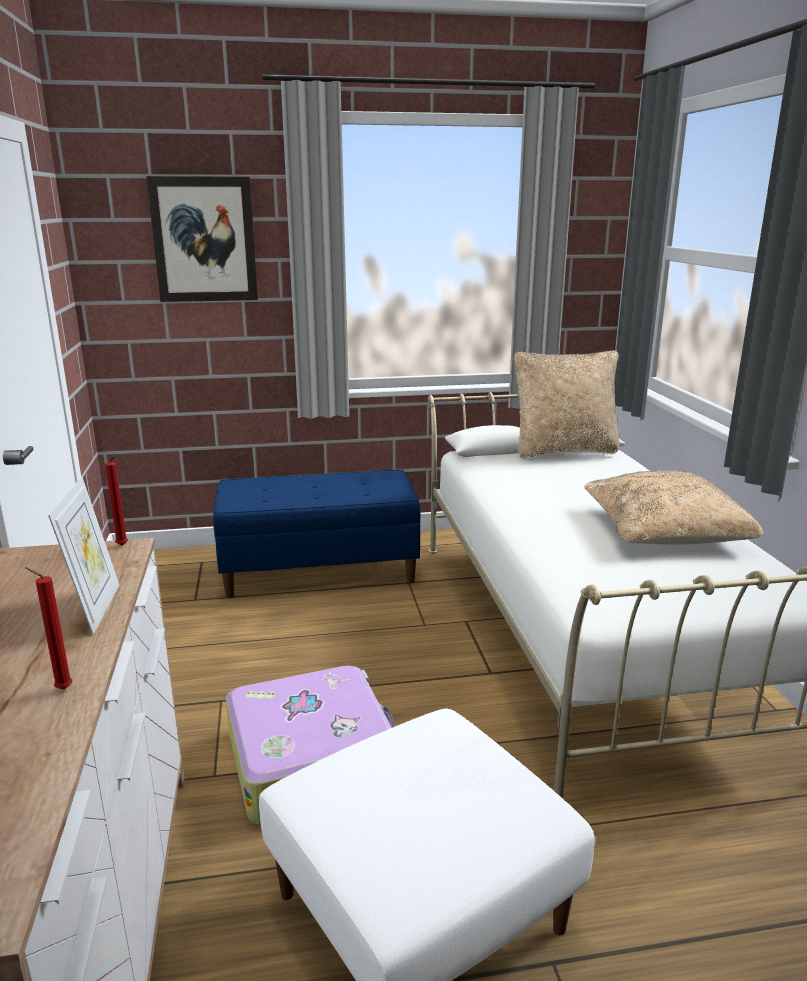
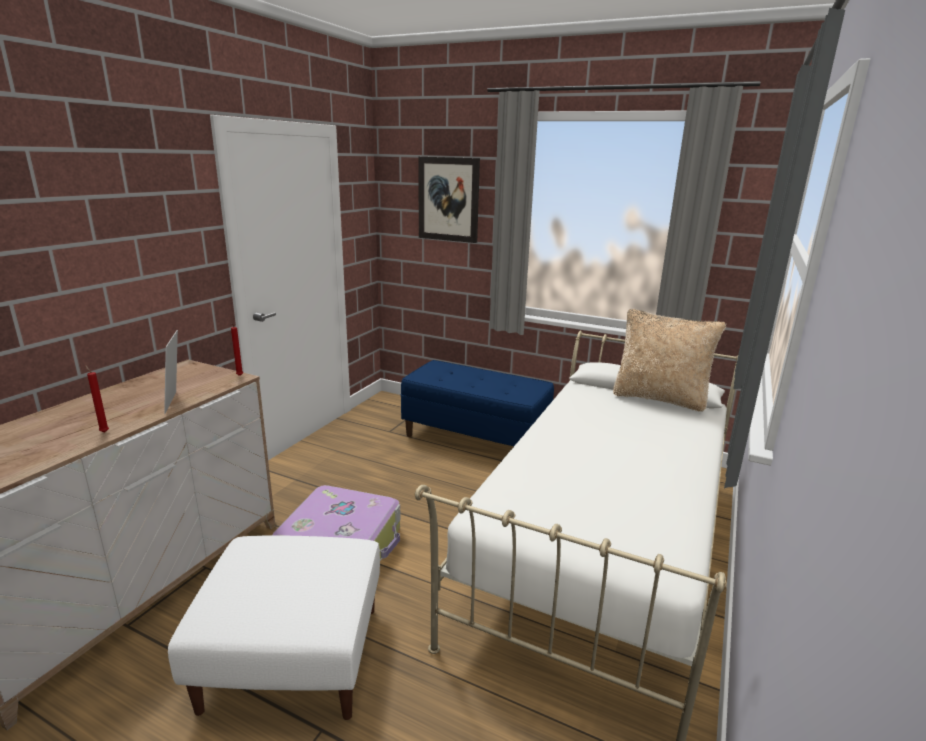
camera: 35 degrees right, 0 degrees up
(96, 608) = (176, 402): picture frame -> picture frame turned 135 degrees clockwise
(666, 529) = (637, 481): beige pillow -> none

